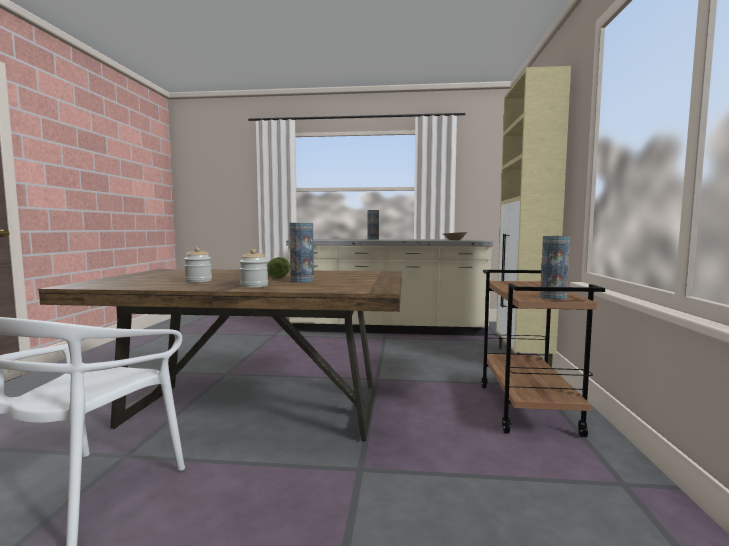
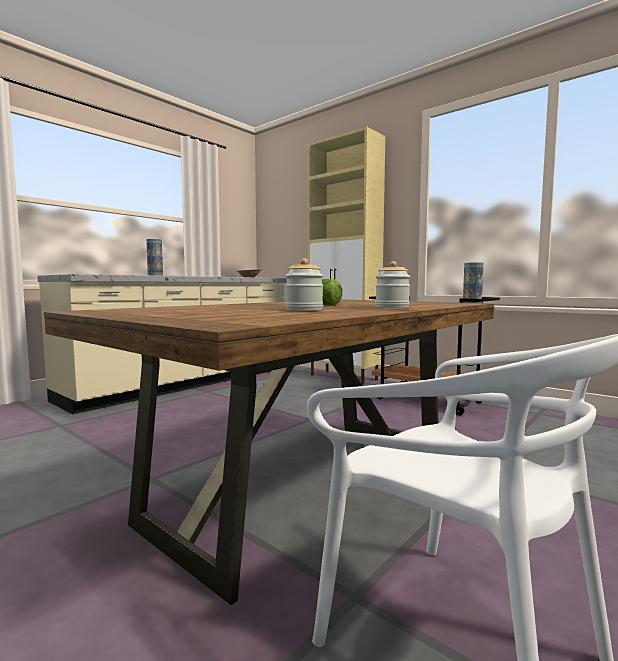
camera: 55 degrees left, 0 degrees up
(302, 281) = (371, 304): vase -> none

